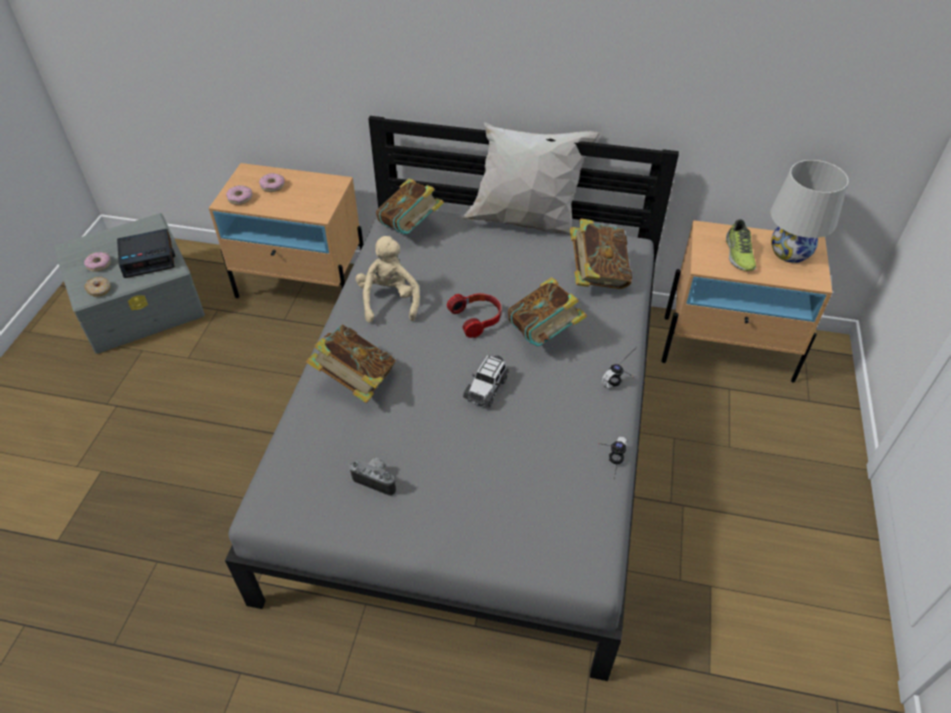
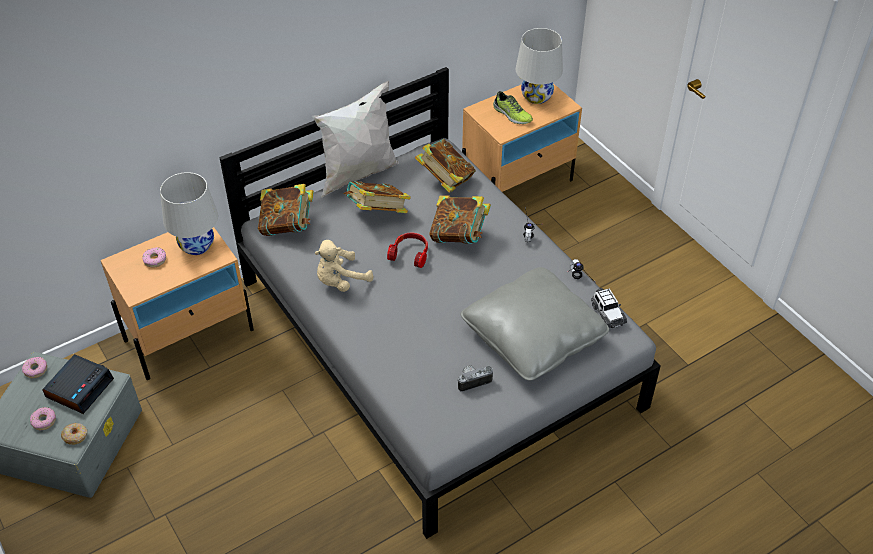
camera: 45 degrees left, 0 degrees up
(240, 198) = (143, 284): donut -> donut (35, 370)
(315, 194) = (196, 245): none -> white table lamp
(356, 381) = (388, 341): book -> book (377, 213)
(389, 300) = (340, 281): beige plush toy -> beige plush toy turned 75 degrees counterclockwise
(486, 388) = (467, 289): toy car -> toy car (607, 314)
(490, 485) = (533, 336): none -> grey pillow

